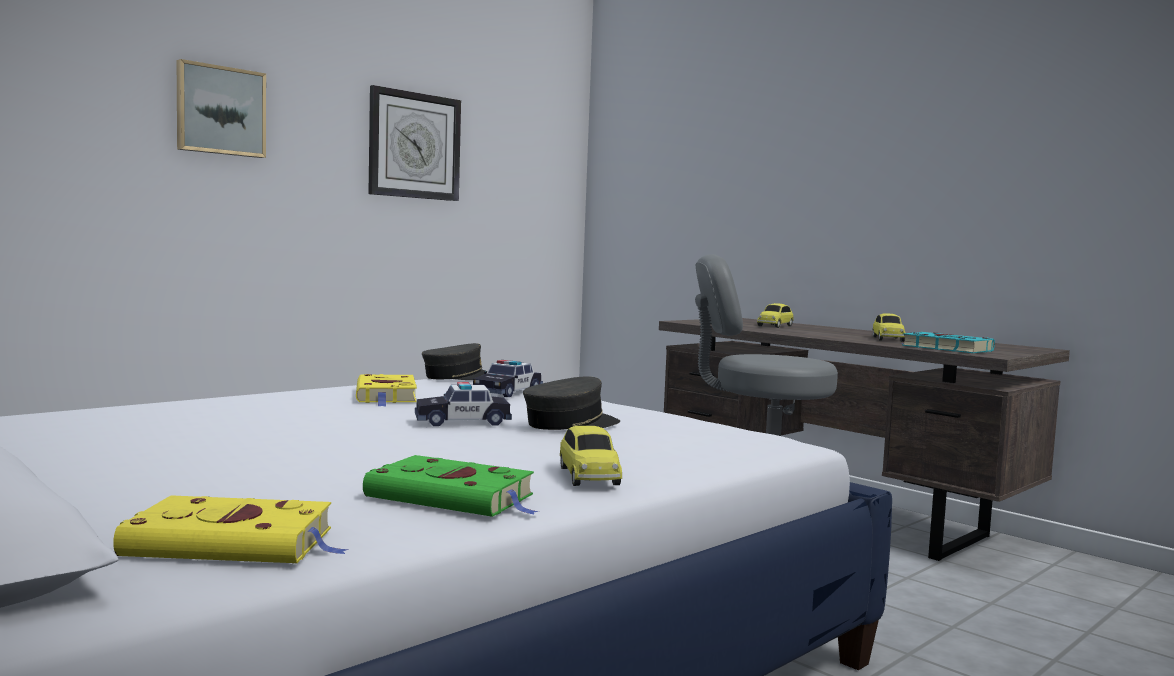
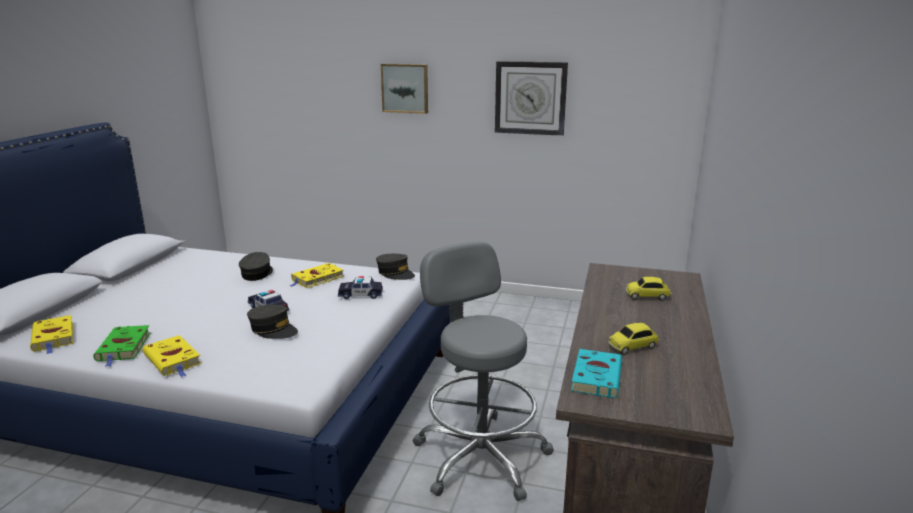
camera: 60 degrees right, 15 degrees up
(265, 409) = (257, 273): none -> grey cap
(588, 475) = (173, 360): toy car -> yellow book

